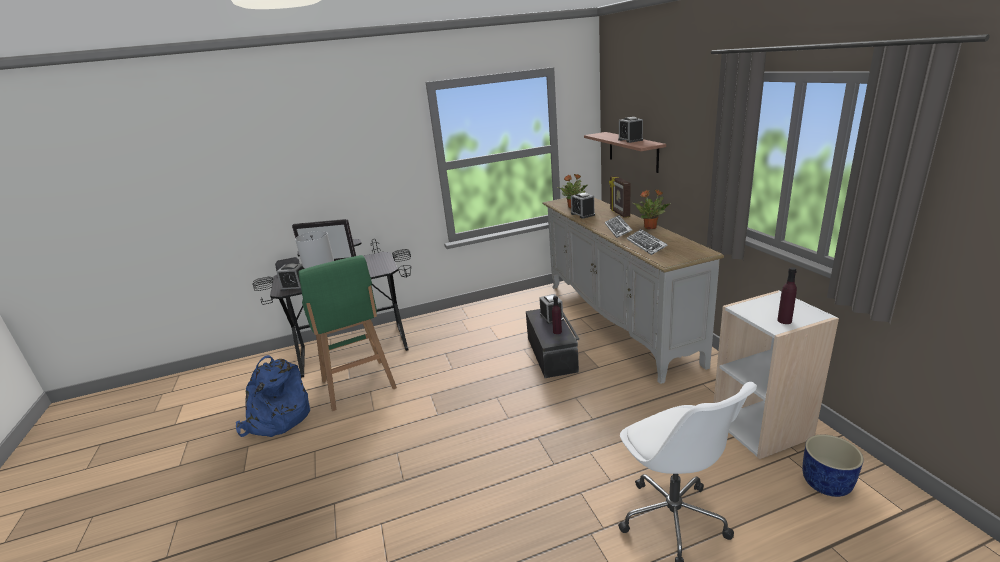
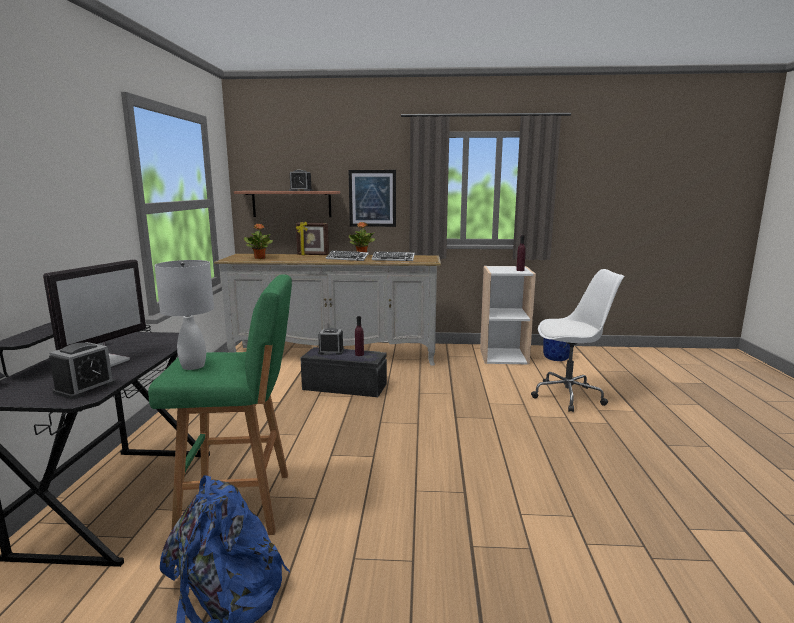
camera: 70 degrees left, 10 degrees down
(582, 214) = (288, 259): alarm clock -> none
(691, 158) = (372, 198): none -> picture

